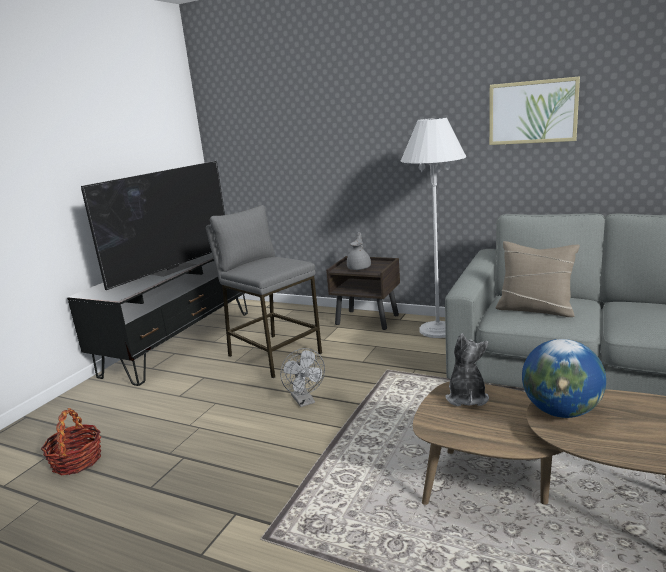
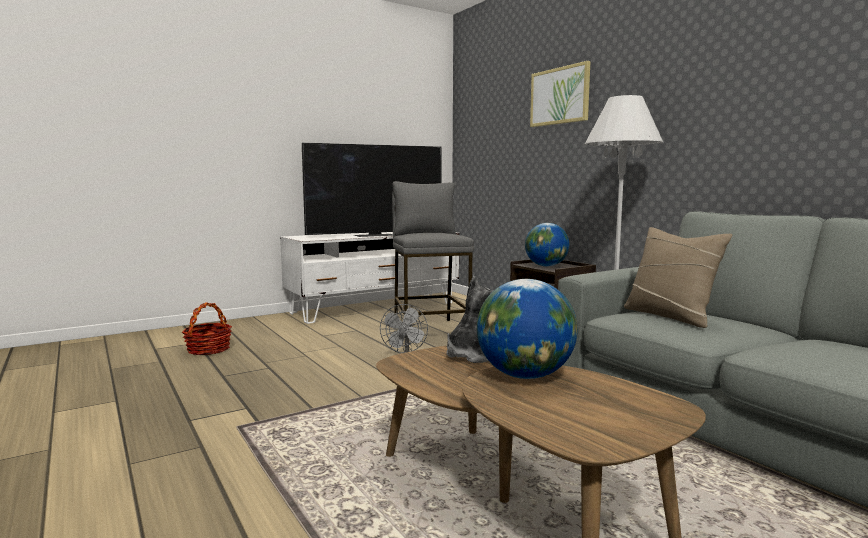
camera: 30 degrees right, 10 degrees down
(181, 342) = (375, 308): black tv stand -> white tv stand
(359, 268) = (546, 266): grey teapot -> globe
(532, 112) = (755, 89): picture -> picture (560, 96)

